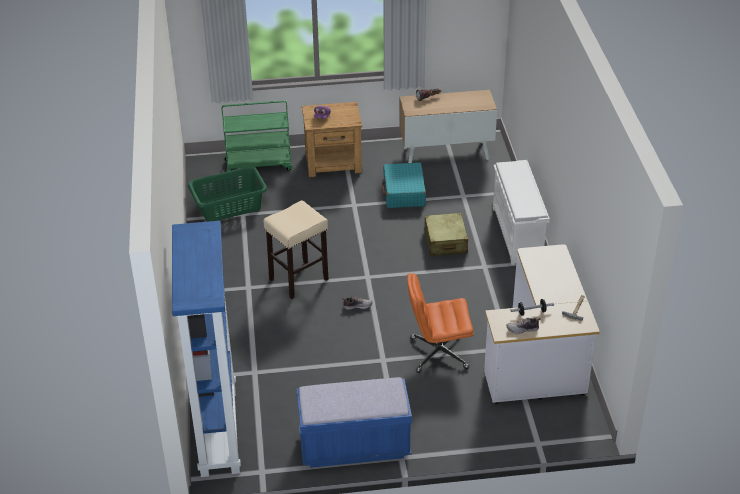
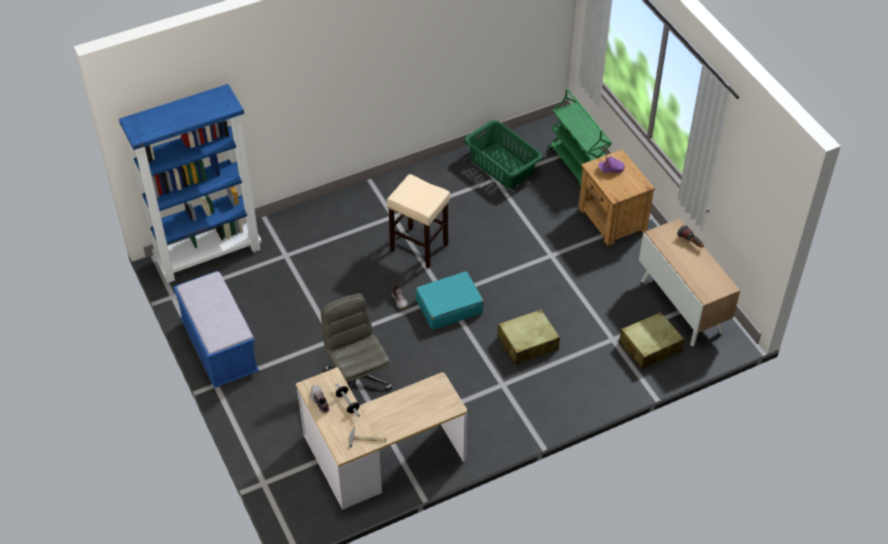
camera: 70 degrees right, 10 degrees up
(404, 192) = (592, 289): turquoise suitcase -> turquoise suitcase (449, 306)
(438, 353) = (357, 378): orange office chair -> grey office chair
(480, 179) = (649, 346): none -> beige suitcase
(518, 235) = (568, 401): white shoe rack -> none

